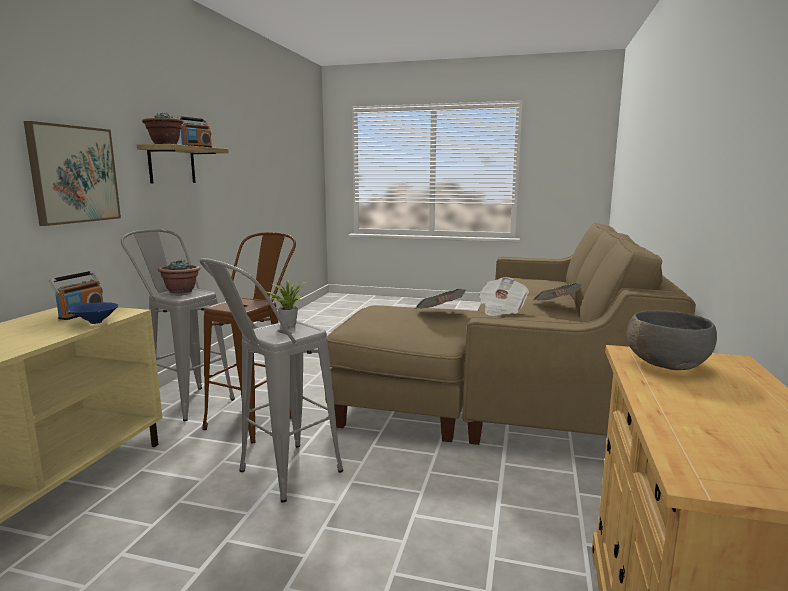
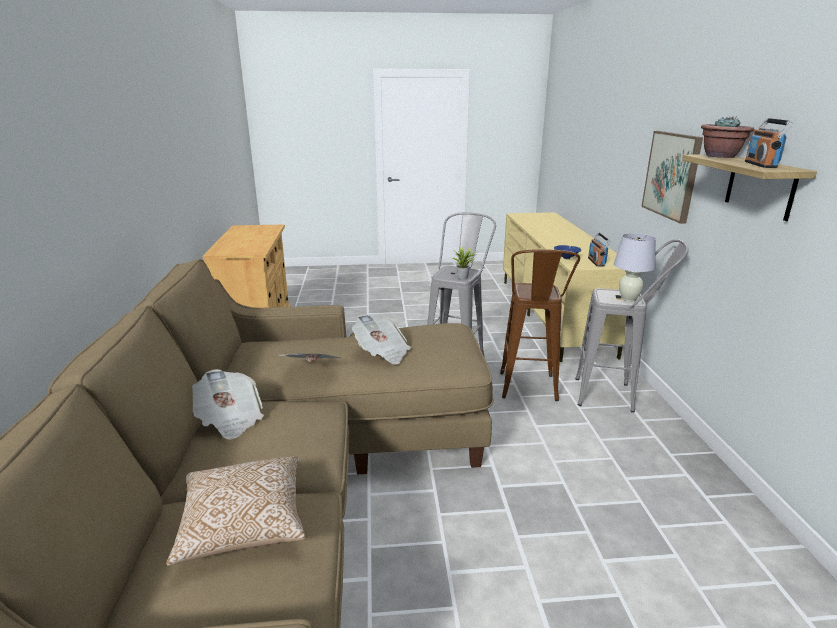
camera: 160 degrees right, 10 degrees up
(181, 291) = (628, 299): potted plant -> white table lamp
(527, 286) = (244, 523): none -> pillow
(666, 364) = (248, 248): grey bowl -> none

